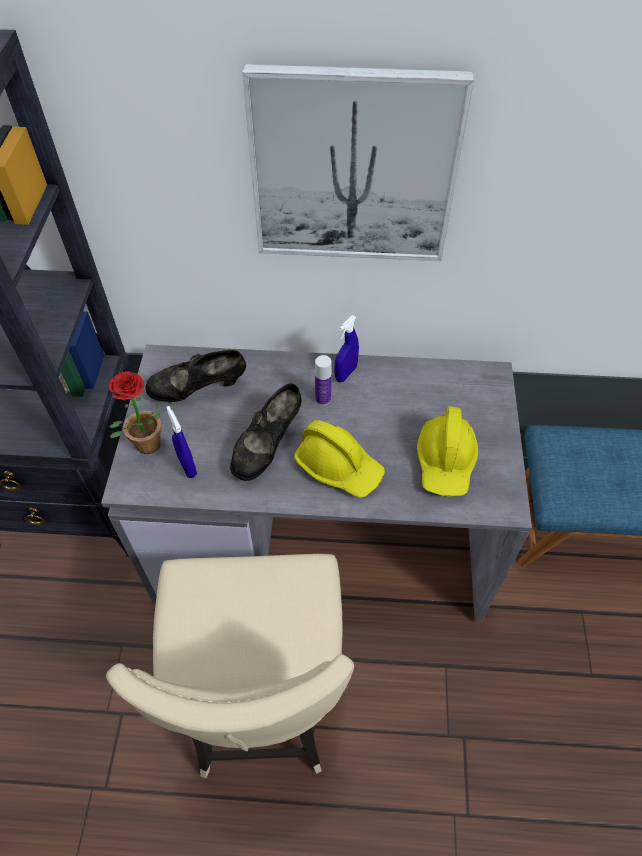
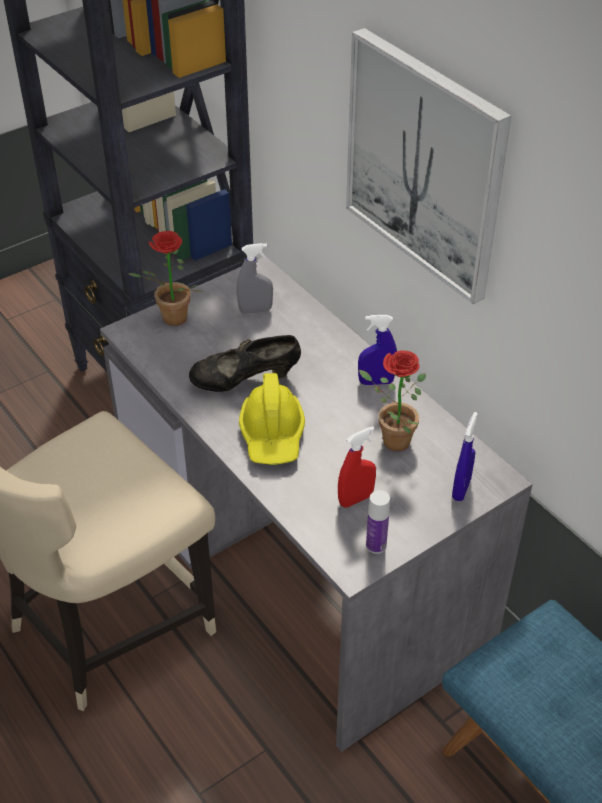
camera: 50 degrees right, 10 degrees down
(187, 466) = (177, 350): blue spray bottle -> blue spray bottle (461, 489)
(198, 389) = (255, 310): black shoe -> grey spray bottle
(323, 399) = (331, 384): bottle -> bottle (376, 545)
(408, 405) = (390, 440): none -> potted plant
(445, 461) = (356, 499): yellow hard hat -> red spray bottle

